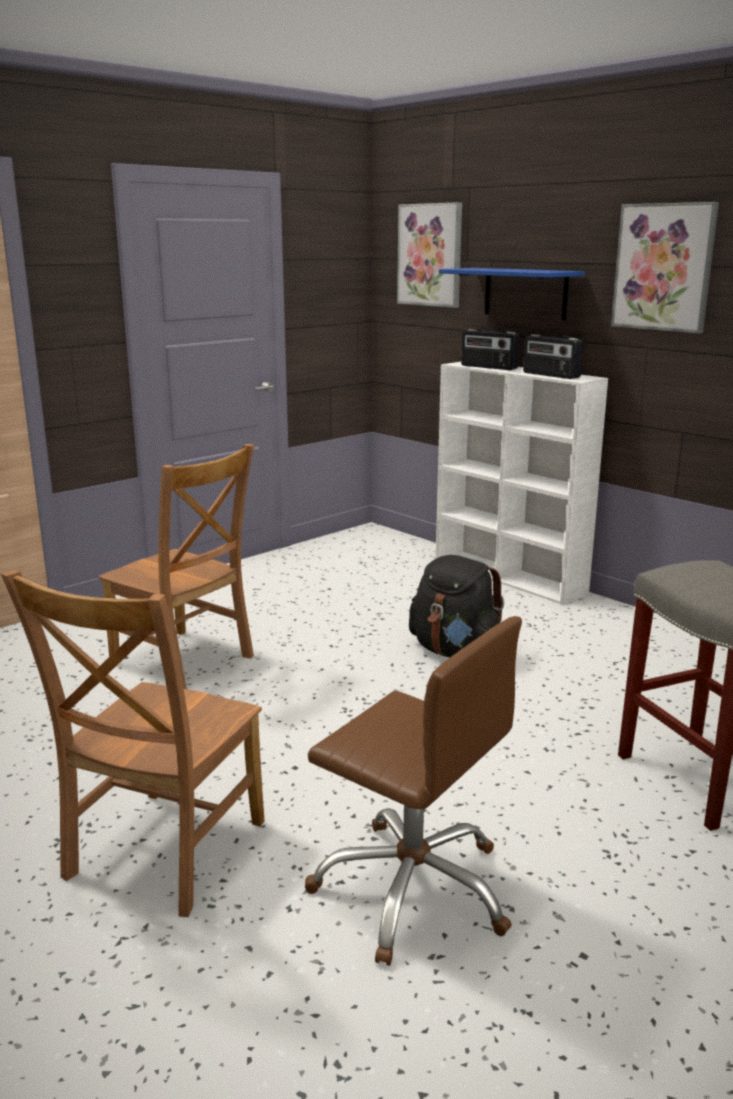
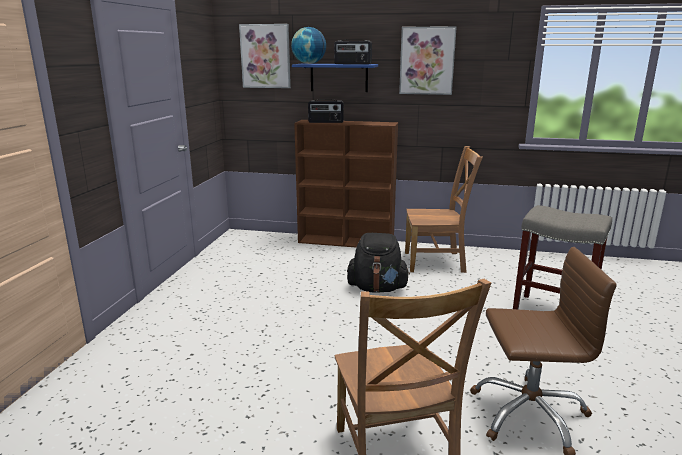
camera: 35 degrees left, 0 degrees up
(185, 662) = (238, 343): brown chair -> brown chair (437, 262)
(471, 268) = (309, 63): none -> globe
(510, 576) = (347, 242): white bookcase -> brown bookcase
(550, 375) = (369, 123): radio -> radio (352, 64)

